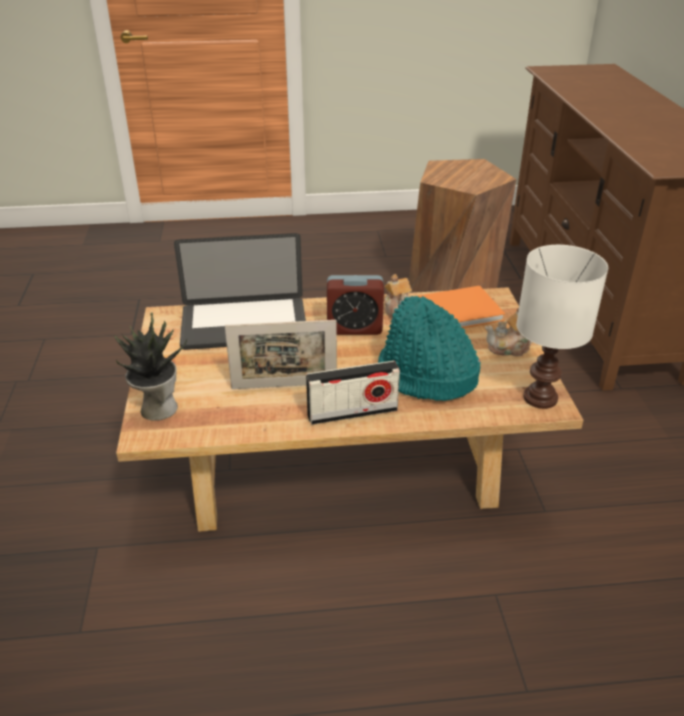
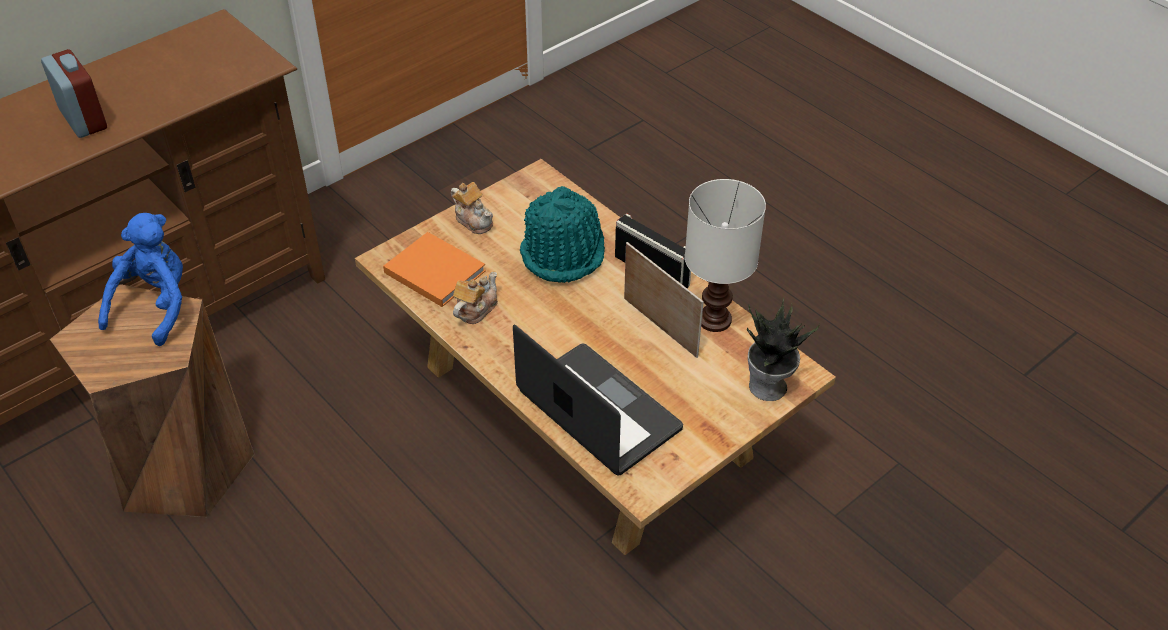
camera: 125 degrees left, 10 degrees up
(354, 328) = (529, 328): alarm clock -> alarm clock (83, 119)
(483, 183) = (155, 306): none -> blue plush toy
(541, 398) = (533, 183): white table lamp -> white table lamp (713, 319)

